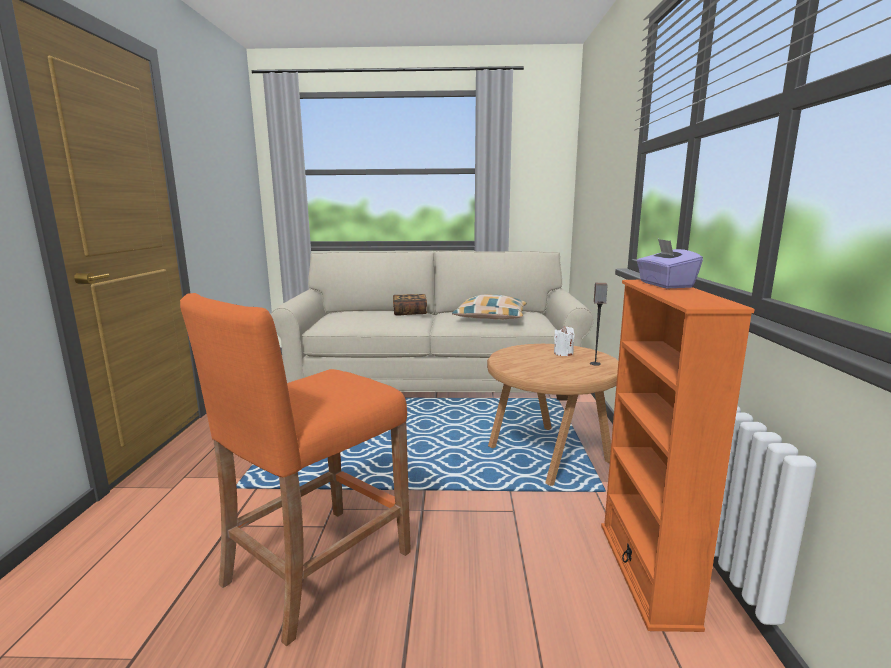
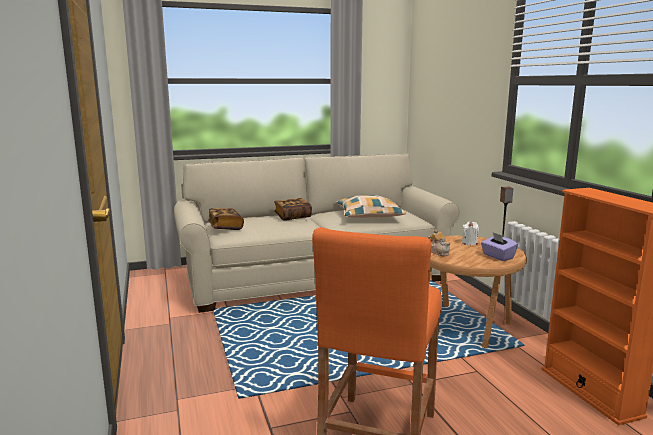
camera: 20 degrees left, 0 degrees up
(332, 317) = (225, 227): none -> book
(510, 359) = (439, 252): none -> teapot
(664, 285) = (600, 193): purple tissue box -> purple tissue box (497, 256)

